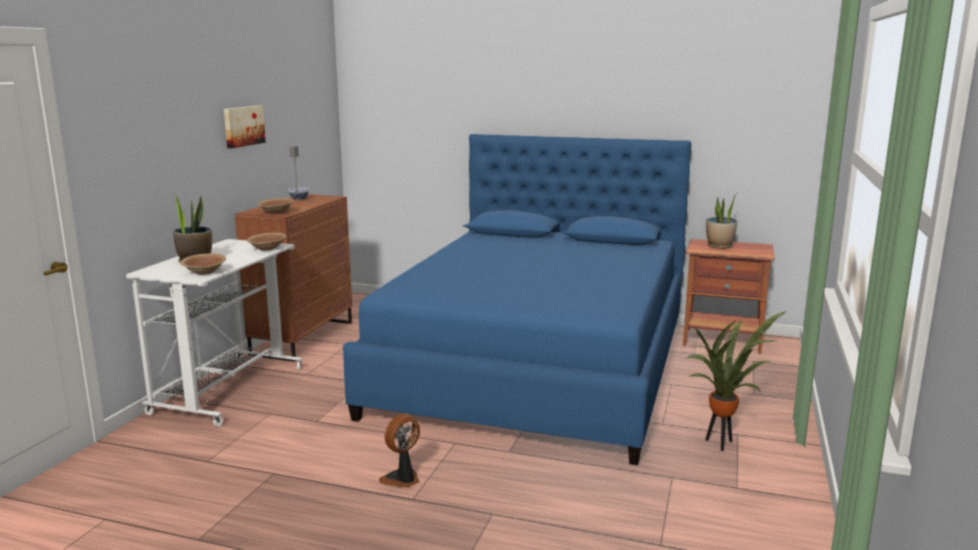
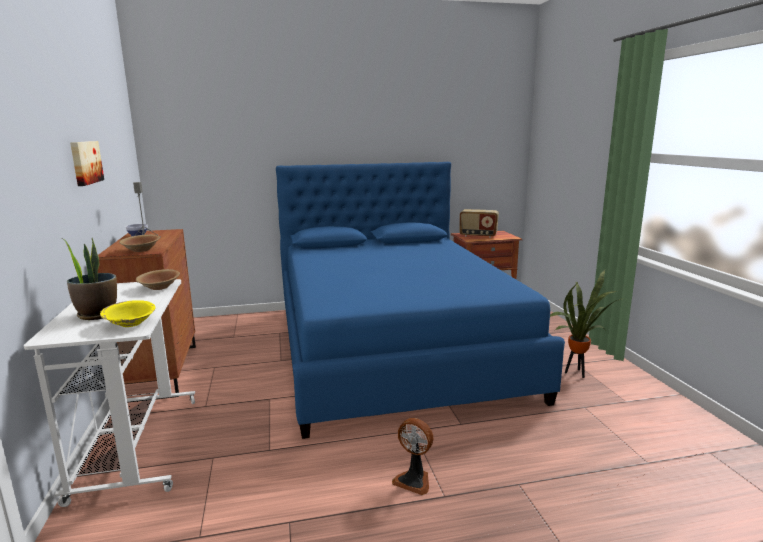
camera: 30 degrees left, 0 degrees up
(204, 272) = (130, 323): brown bowl -> yellow bowl
(402, 479) = (414, 480): fan -> fan turned 75 degrees counterclockwise
(719, 246) = (478, 235): potted plant -> radio

